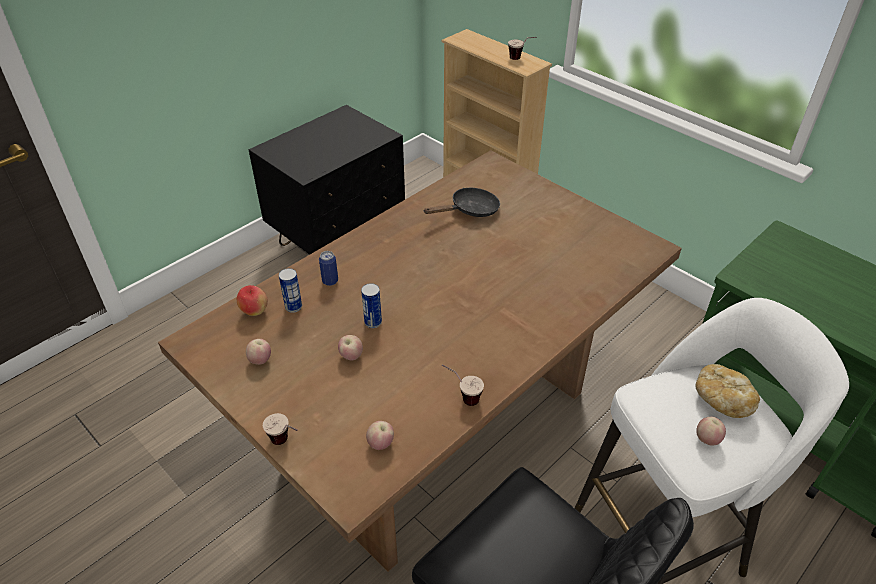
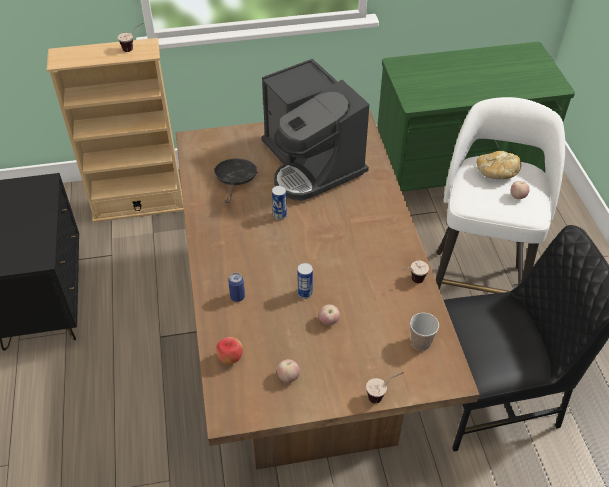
camera: 55 degrees left, 5 degrees up
(293, 307) = (247, 332): can -> can (279, 215)
(380, 444) = (420, 343): apple -> cup
(549, 245) = (311, 163): none -> coffee machine

